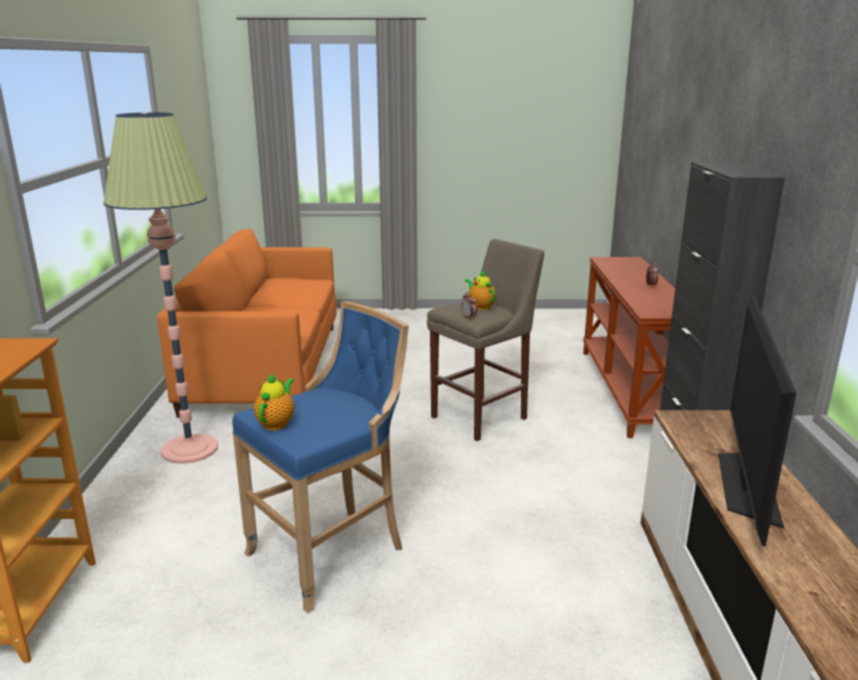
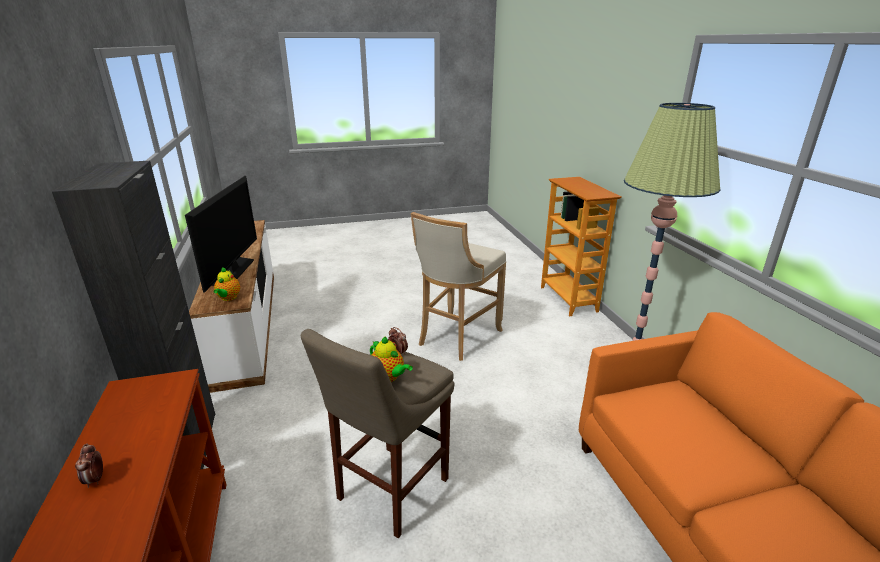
camera: 165 degrees right, 5 degrees up
(277, 423) = (476, 248): teapot -> teapot (228, 298)
(332, 552) = (456, 338): blue stool -> beige stool

